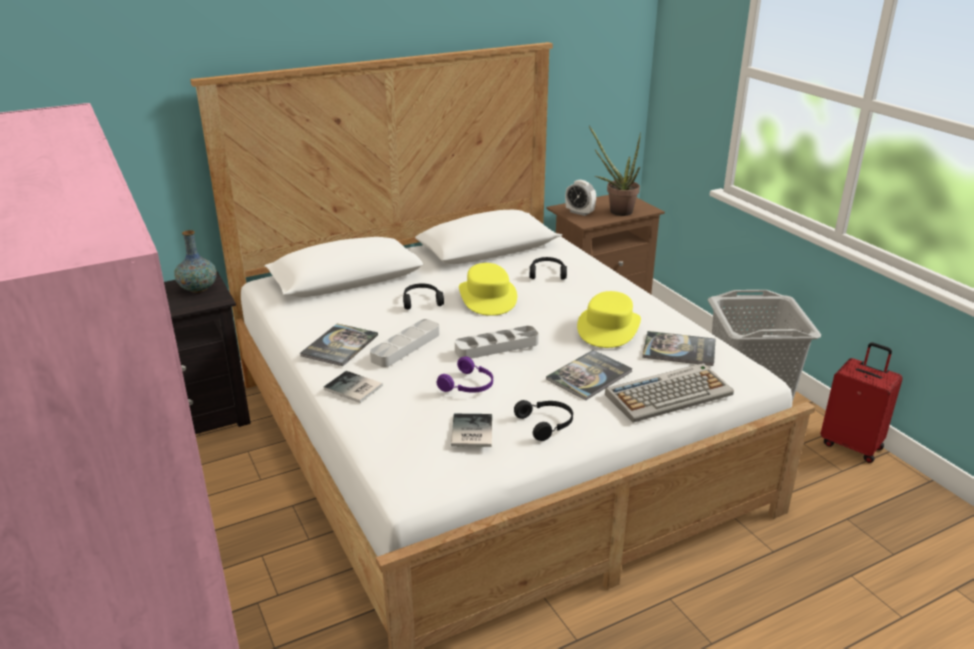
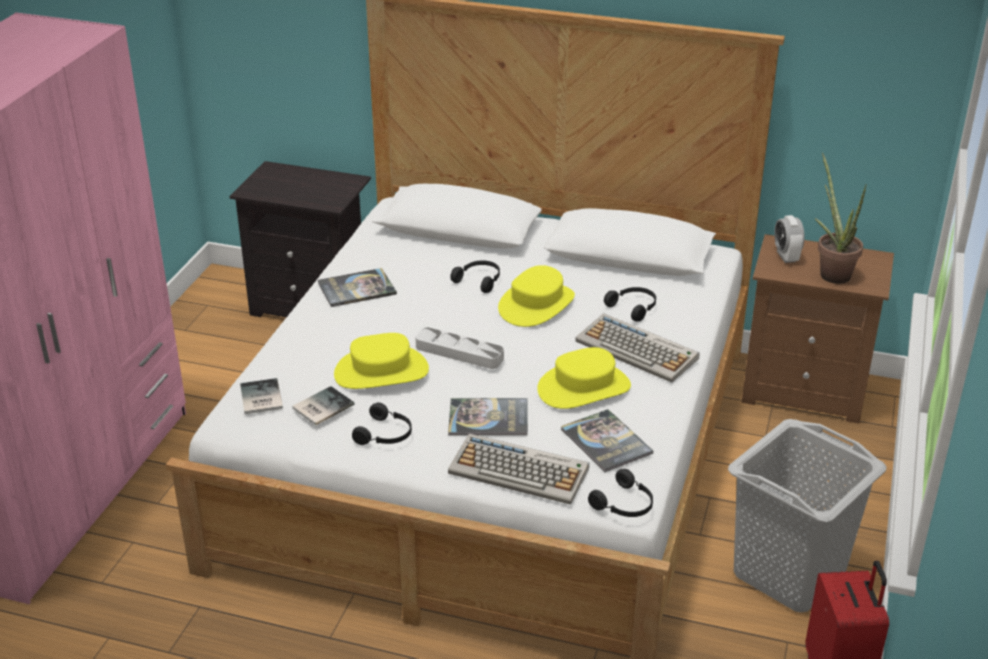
camera: 45 degrees right, 5 degrees up
(198, 289) = (334, 187): vase -> none
(353, 388) = (309, 329): book -> book (259, 398)
(405, 347) = (397, 315): grey tray -> none
(469, 385) = (381, 372): purple headphones -> yellow hat
(595, 293) = (638, 350): none -> keyboard
(755, 377) = (625, 505): none -> black headphones

